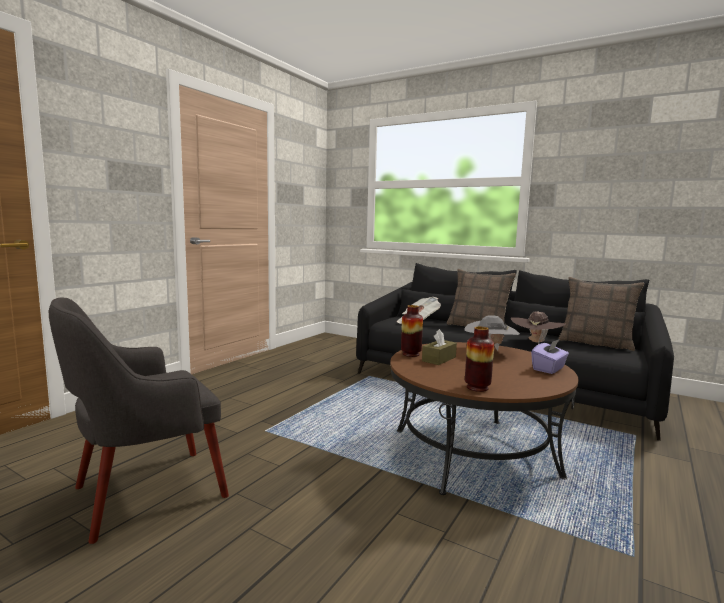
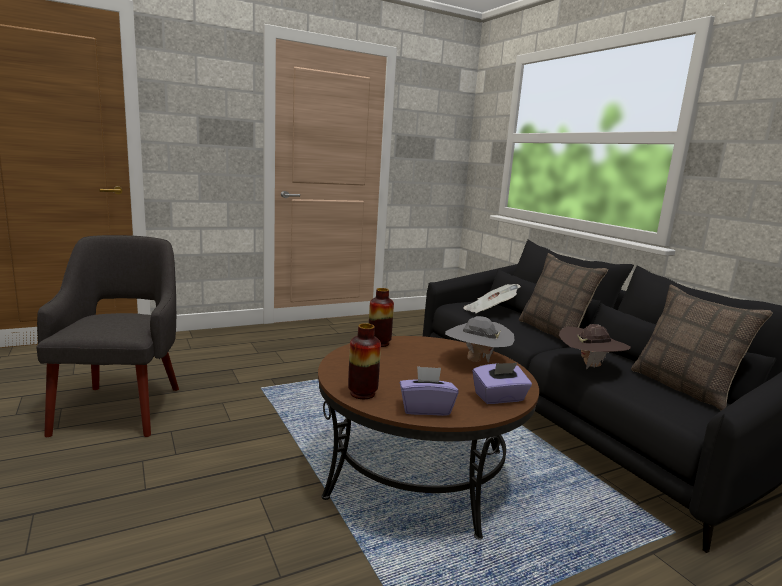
camera: 30 degrees right, 5 degrees up
(147, 492) = (120, 408): grey armchair -> grey armchair turned 90 degrees clockwise
(439, 359) = (396, 355): brown tissue box -> none
(530, 386) = (426, 409): none -> purple tissue box

